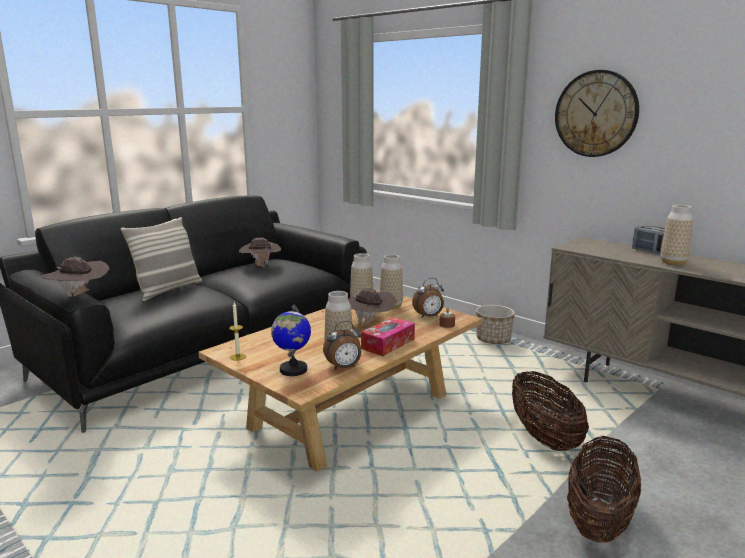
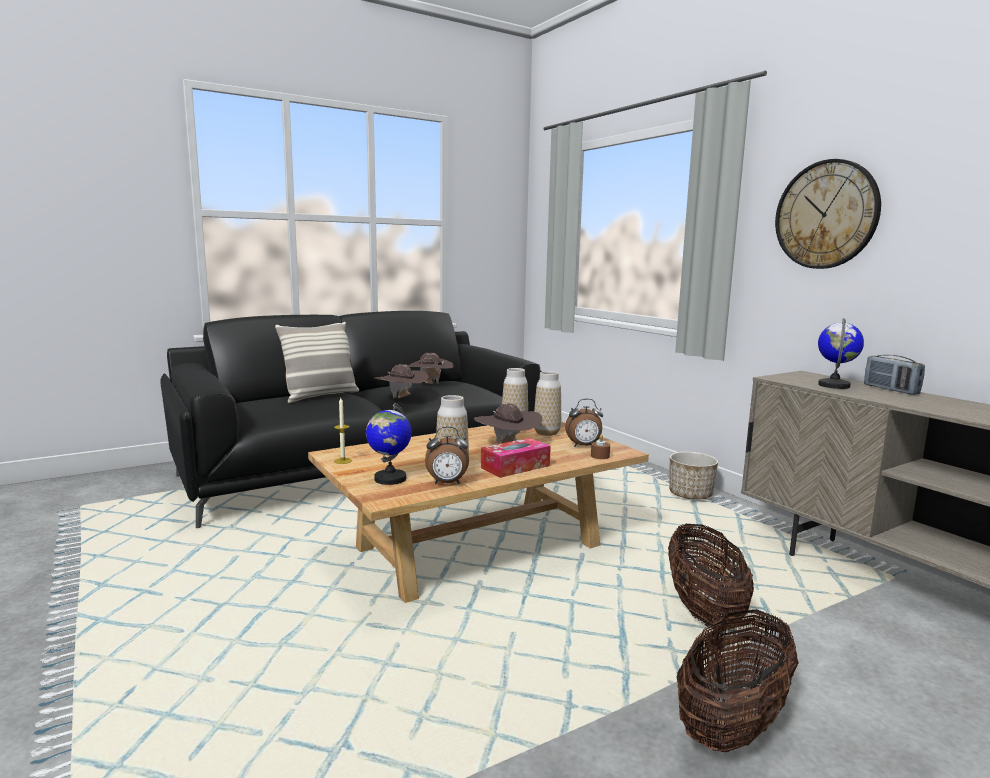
camera: 15 degrees right, 5 degrees down
(79, 296) = (210, 385): brown hat -> brown hat (402, 399)
(613, 251) = (834, 385): none -> globe
(673, 263) = (912, 401): vase -> none

